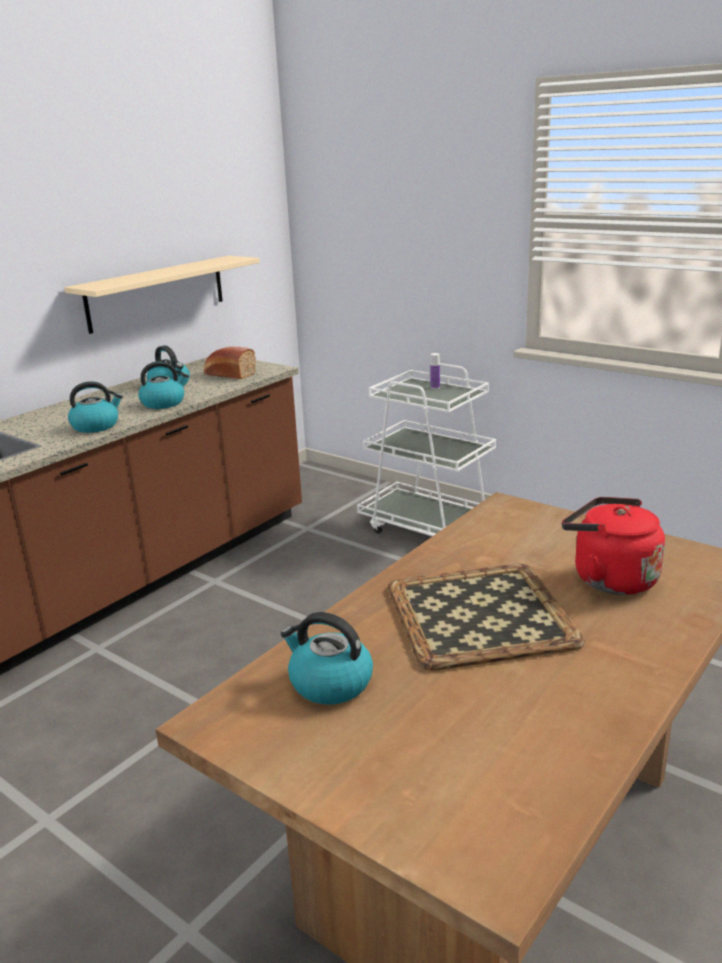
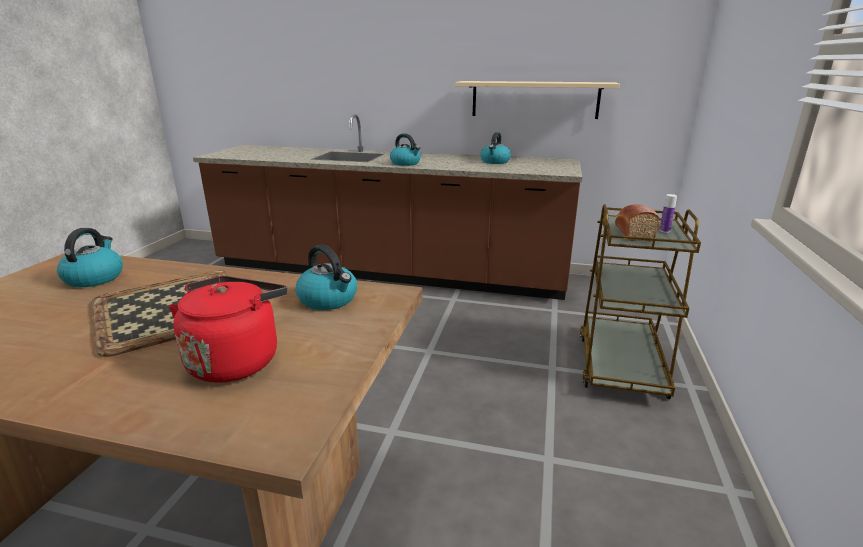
camera: 65 degrees right, 0 degrees up
(164, 403) = (459, 166): kettle -> kettle (329, 300)
(228, 374) = (536, 167): bread -> bread (632, 232)
(430, 529) = (620, 365): white cart -> brown cart

